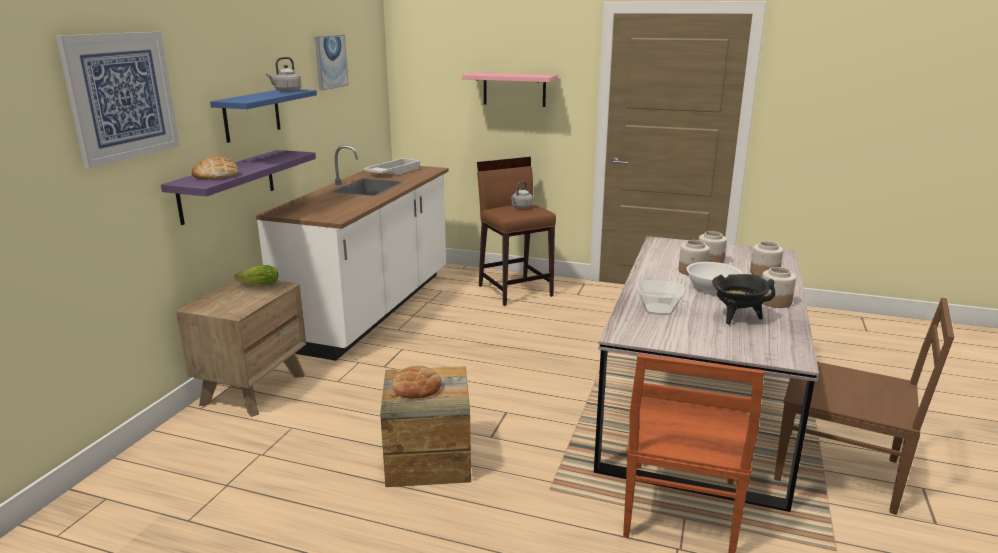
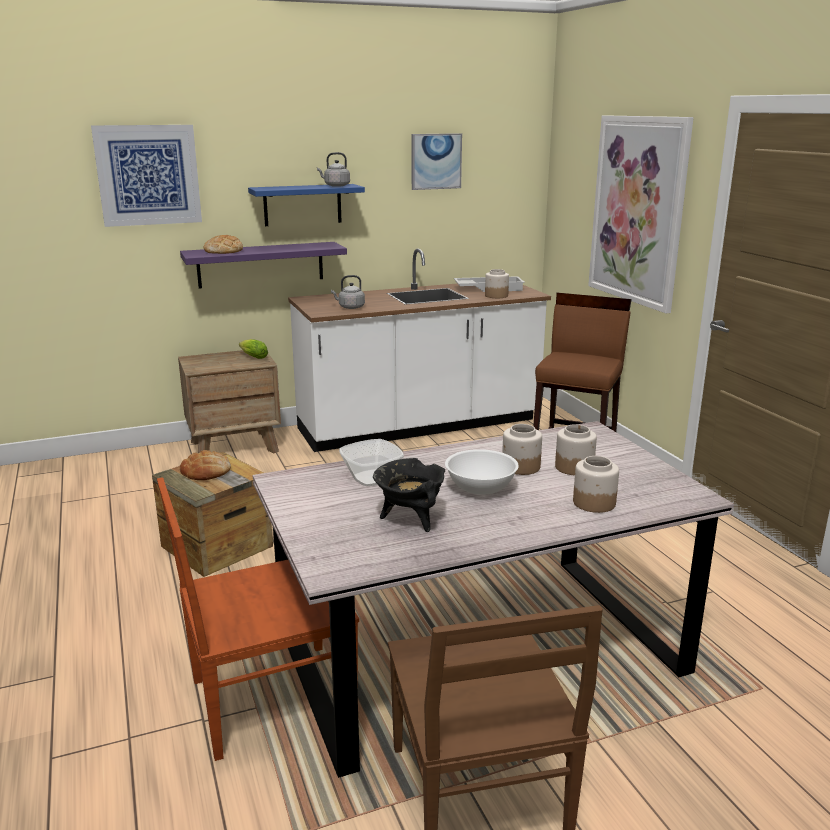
camera: 50 degrees right, 0 degrees up
(514, 89) = (638, 210): pink shelf -> picture
(521, 207) = (586, 358): grey kettle -> grey kettle (350, 307)
(775, 302) = (498, 528): jar -> jar (496, 296)

